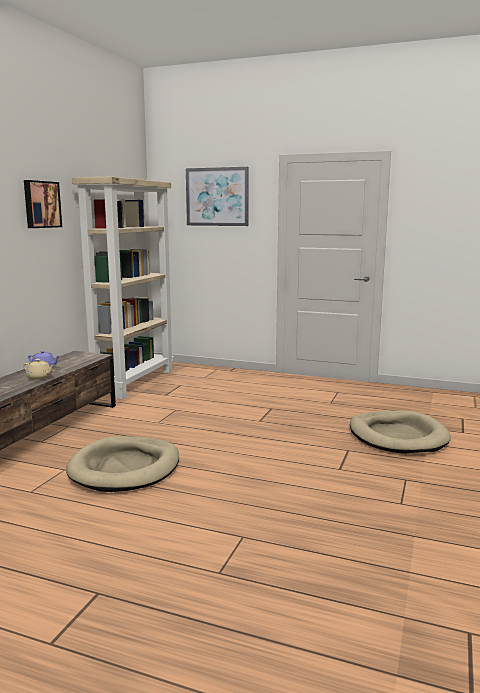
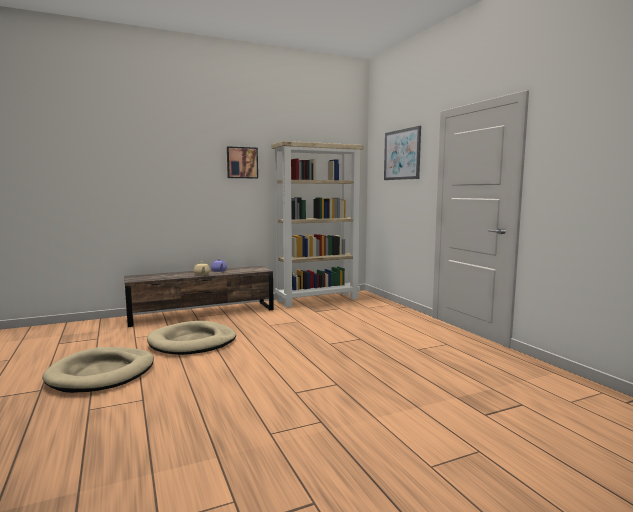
camera: 45 degrees right, 5 degrees down
(397, 436) = (406, 391): beige dog bed -> beige dog bed (102, 373)

